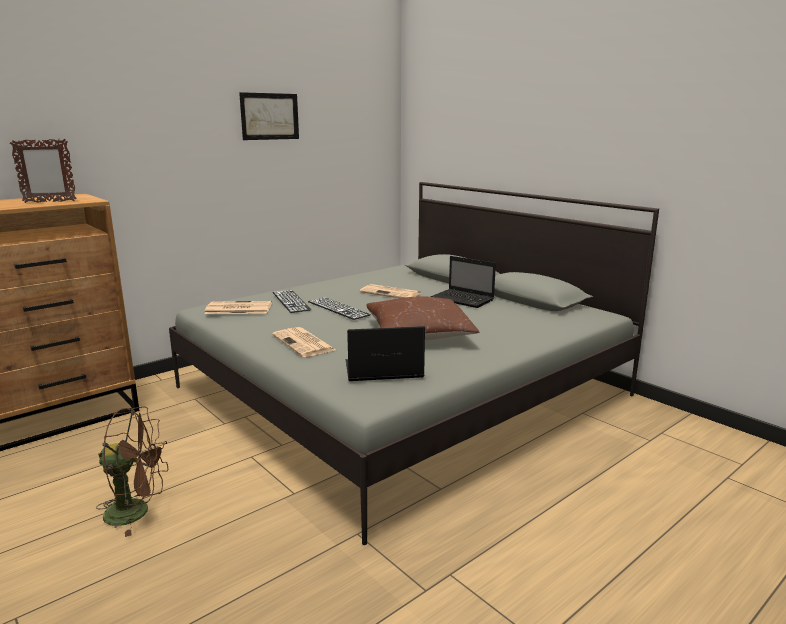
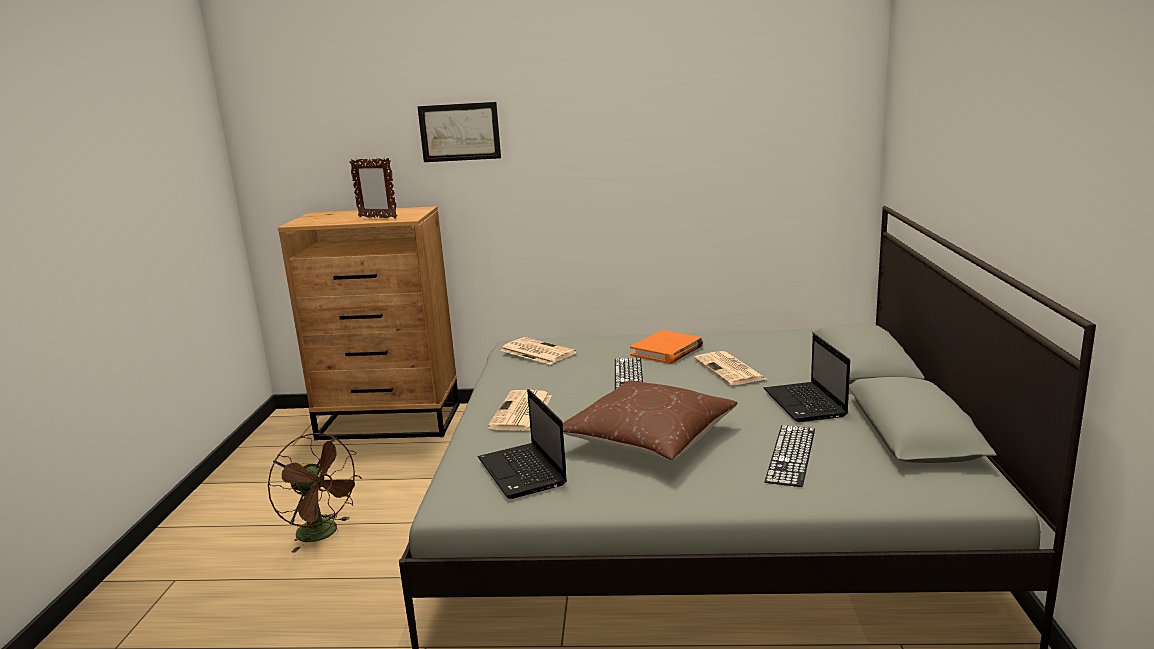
camera: 45 degrees right, 0 degrees up
(270, 116) = (655, 116): picture -> picture (459, 132)
(291, 301) = (599, 354): keyboard -> keyboard (791, 454)
(330, 291) = (667, 350): none -> orange book
(382, 371) = (523, 472): laptop -> laptop turned 150 degrees counterclockwise

